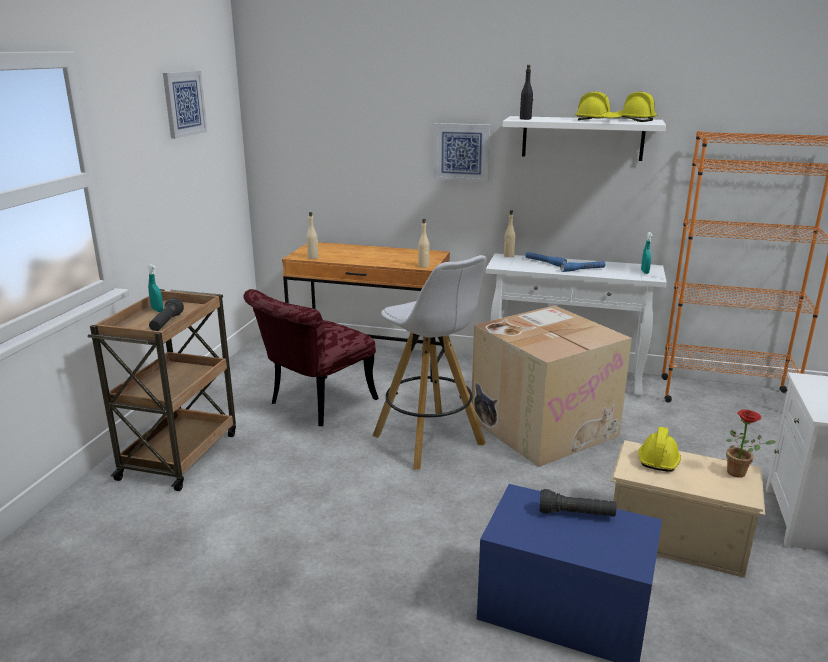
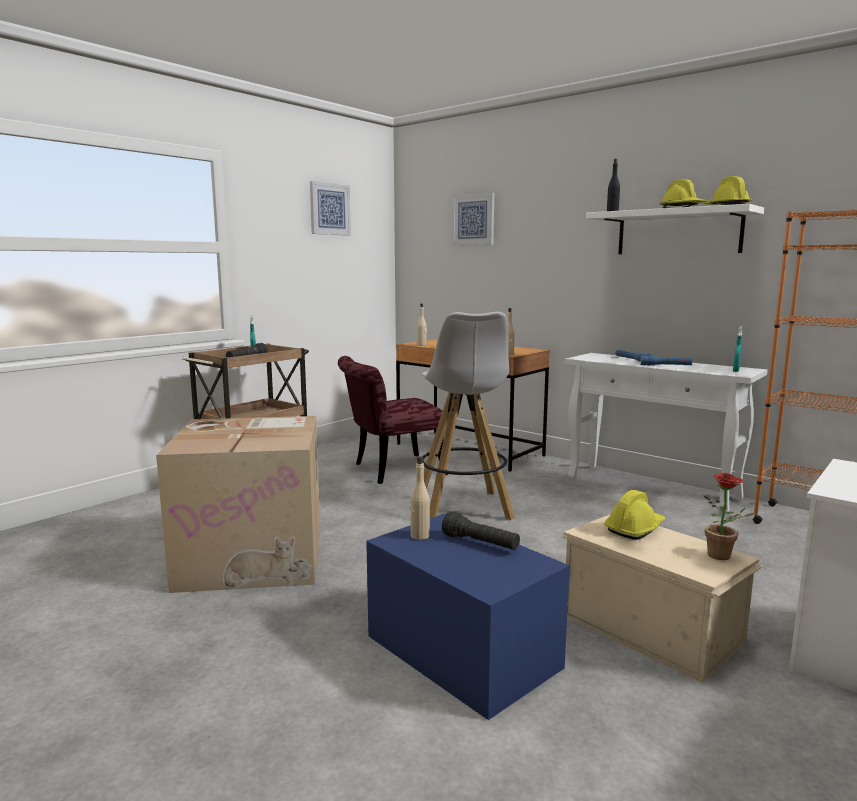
camera: 25 degrees right, 10 degrees down
(461, 152) = (563, 253): picture -> picture (473, 220)
(508, 256) = (601, 354): beige bottle -> beige bottle (419, 536)
(543, 426) = (589, 517): cardboard box -> cardboard box (255, 556)

